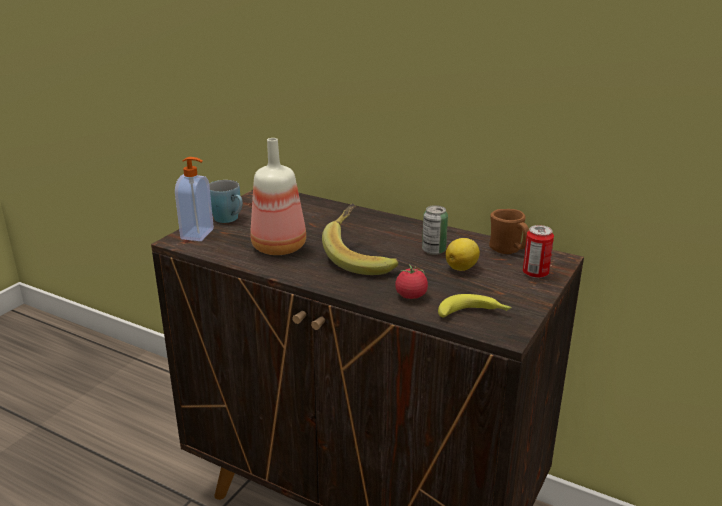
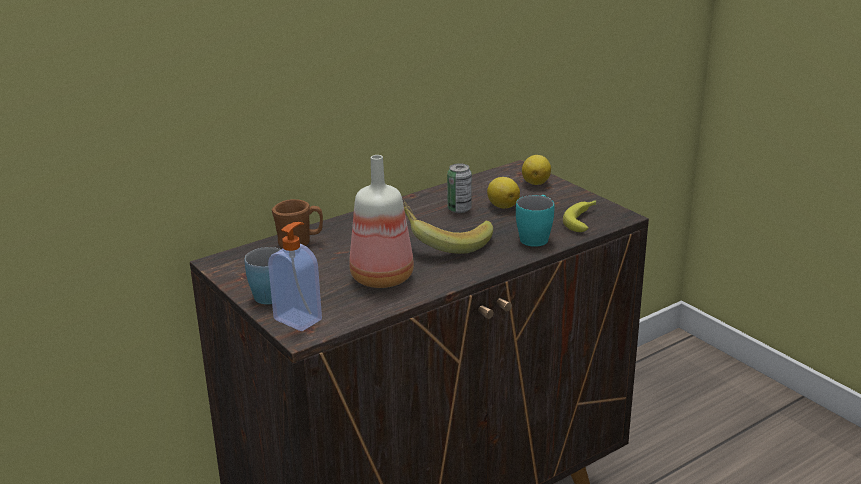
camera: 65 degrees left, 0 degrees up
(411, 296) = (535, 237): tomato -> turquoise mug
(508, 250) = (487, 181): brown mug -> brown mug (299, 243)
(535, 274) = (536, 182): can -> lemon

